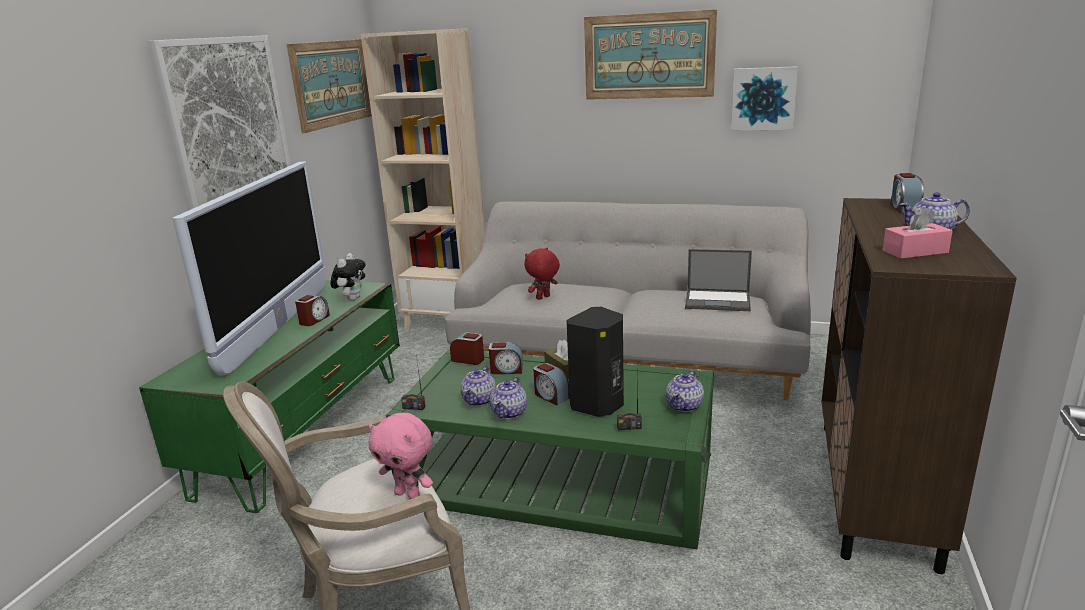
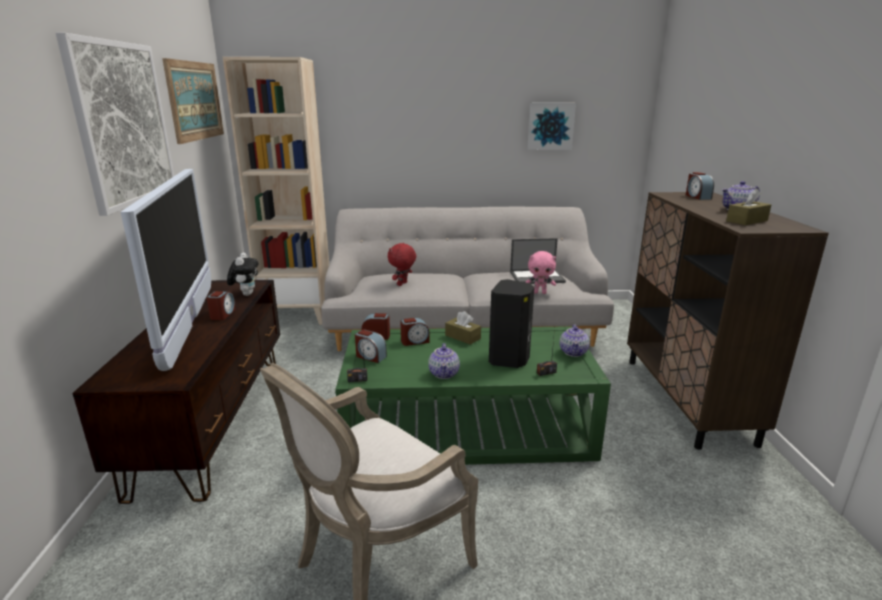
camera: 20 degrees left, 0 degrees up
(306, 431) = (214, 420): green tv stand -> brown tv stand
(408, 494) = (415, 451): pink plush toy -> pink plush toy (540, 293)
(480, 400) = (410, 367): teapot -> none
(551, 396) = (467, 357): alarm clock -> alarm clock (370, 356)
(648, 56) = (465, 91): picture -> none
(915, 251) = (746, 221): pink tissue box -> brown tissue box

